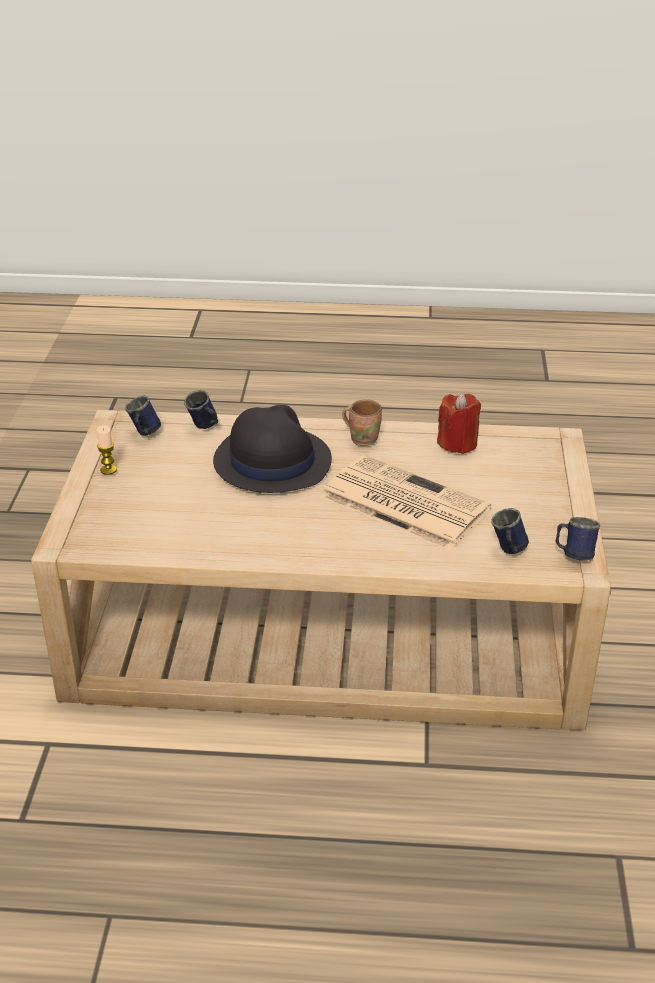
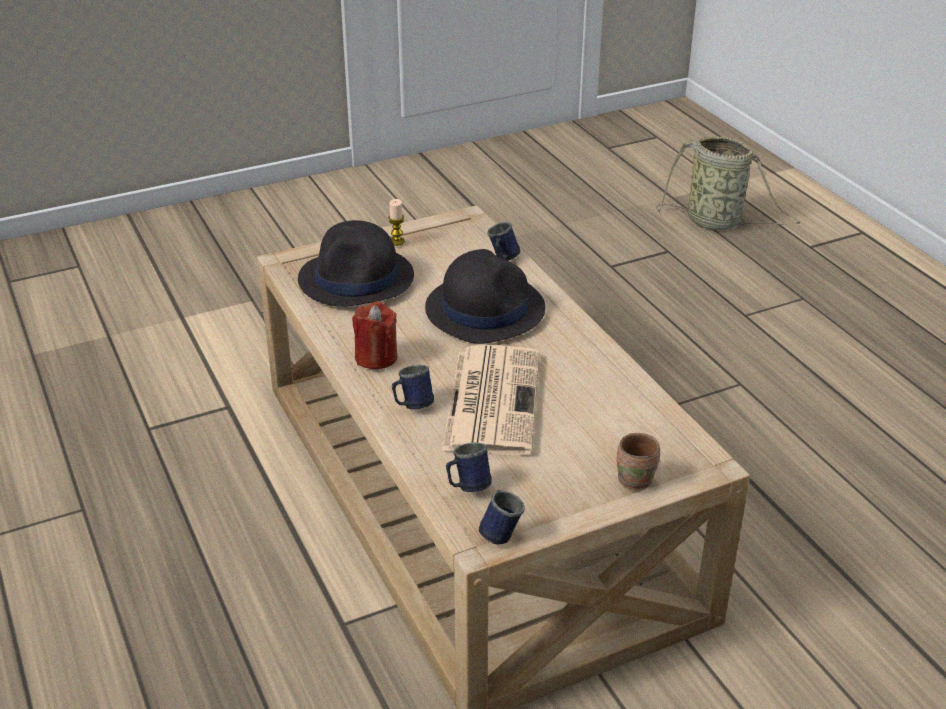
camera: 60 degrees right, 0 degrees up
(107, 358) = (717, 222): none -> basket
(144, 434) = (462, 237): blue mug -> blue mug (412, 405)
(148, 511) = (357, 279): none -> black hat
(363, 438) = (573, 343): brown mug -> brown mug (636, 479)
(457, 443) = (625, 400): red candle -> red candle (376, 357)

